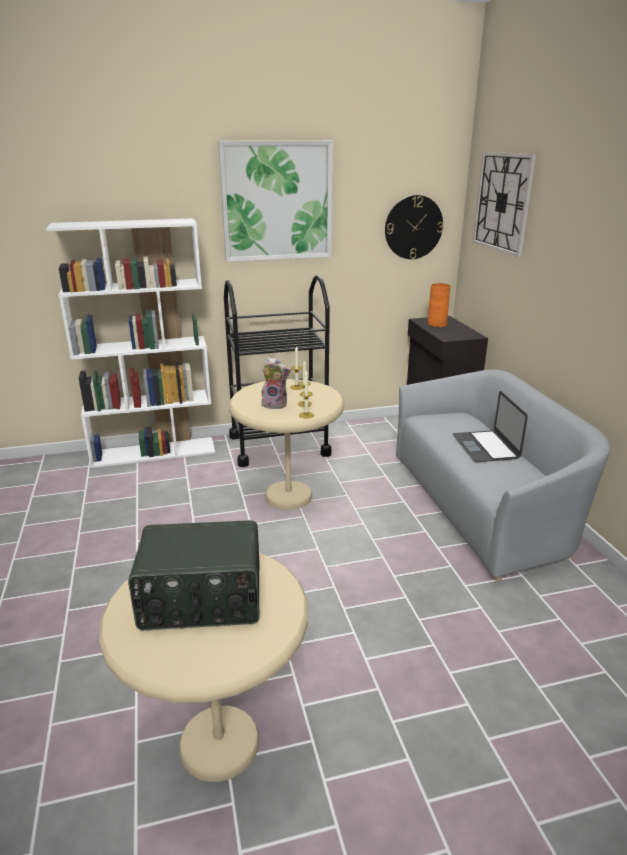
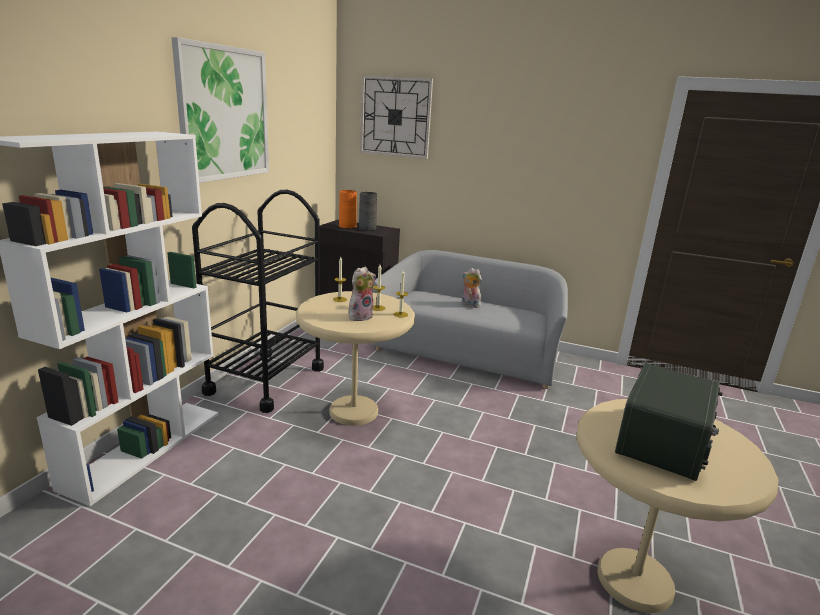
camera: 55 degrees left, 5 degrees down
(413, 227) = (312, 141): wall clock -> none
(450, 330) = (367, 228): none -> grey vase
(485, 446) = (469, 305): laptop -> plush toy

